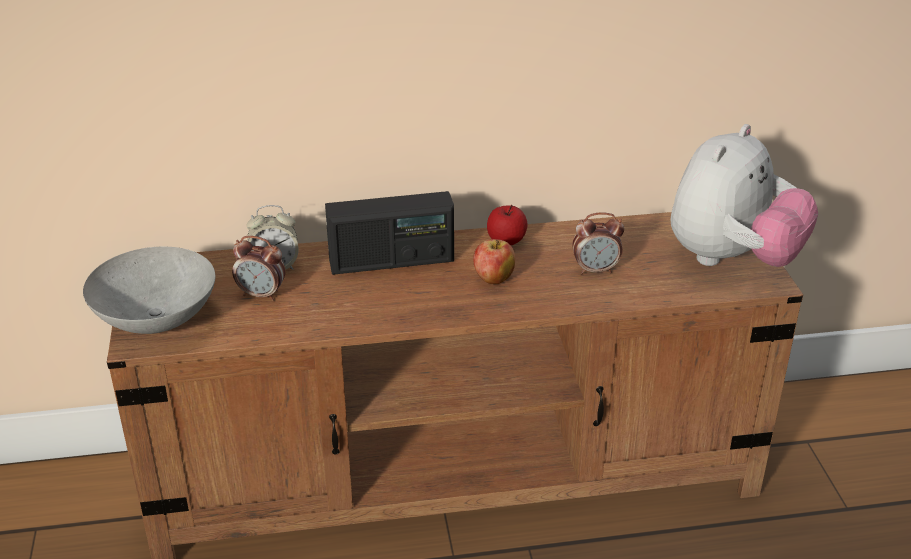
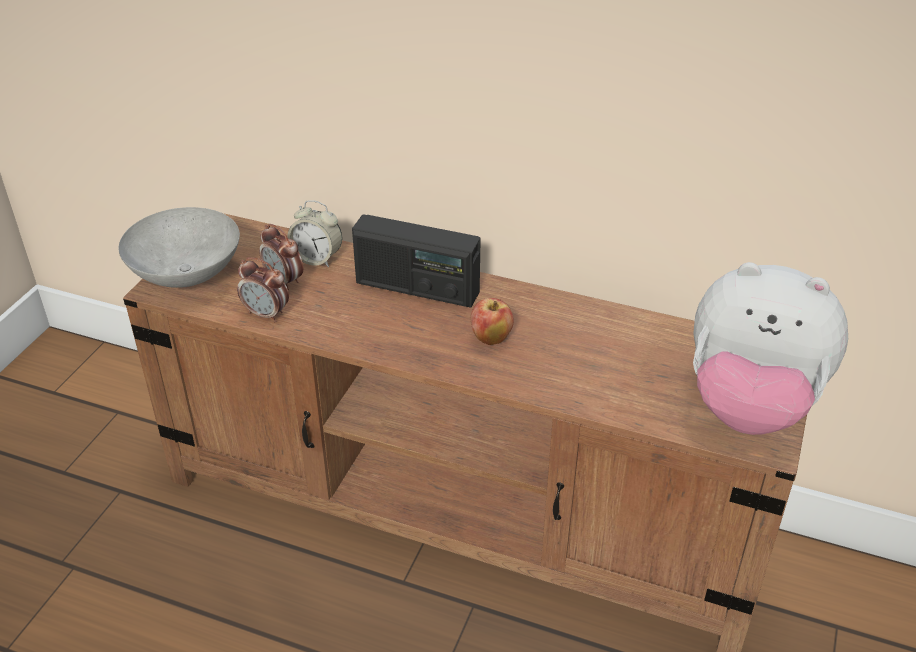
camera: 30 degrees right, 5 degrees up
(506, 241) = (538, 304): apple -> none
(595, 270) = (596, 364): alarm clock -> alarm clock (266, 314)
(732, 260) = (750, 405): plush toy -> plush toy turned 45 degrees clockwise

